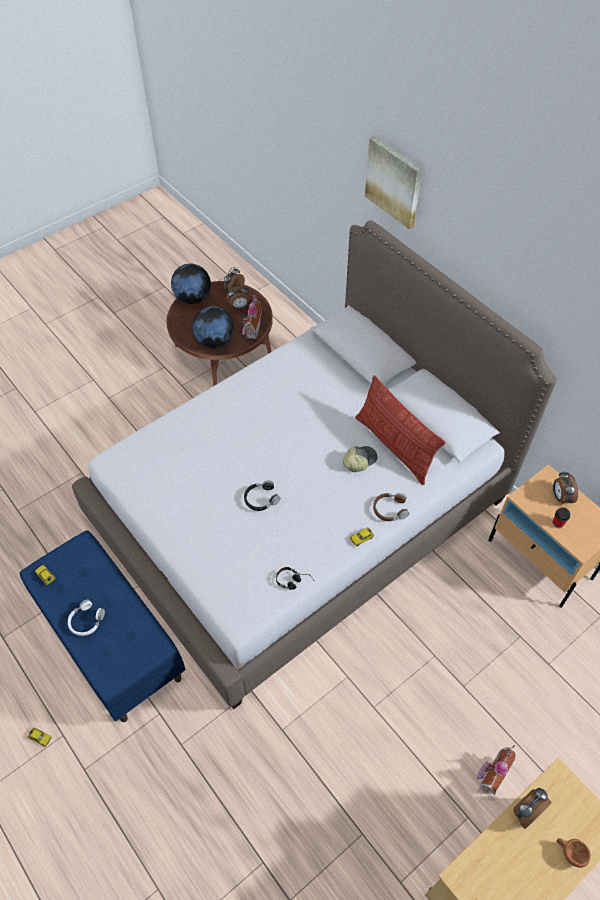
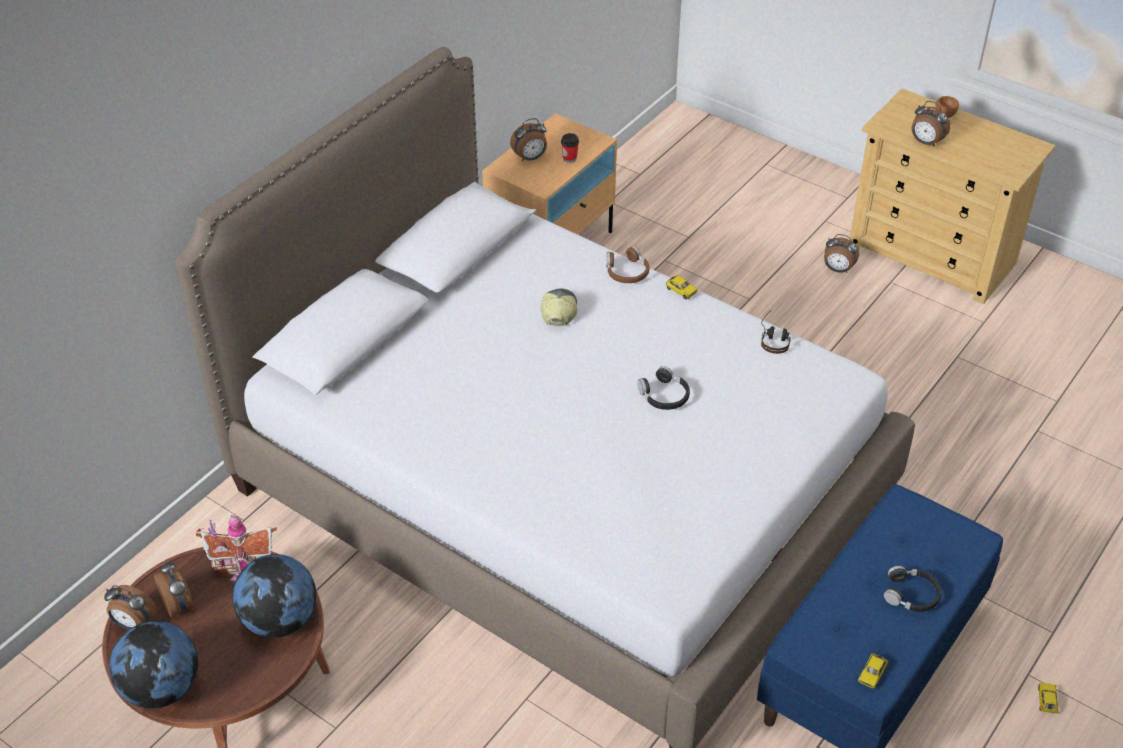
camera: 105 degrees left, 10 degrees down
(86, 621) = (911, 595): white headphones -> black headphones
(359, 460) = (558, 311): cap -> cap turned 60 degrees clockwise
(394, 182) = (187, 129): picture -> none
(394, 446) = (520, 281): pillow -> none
(490, 775) = (837, 269): toy house -> alarm clock

